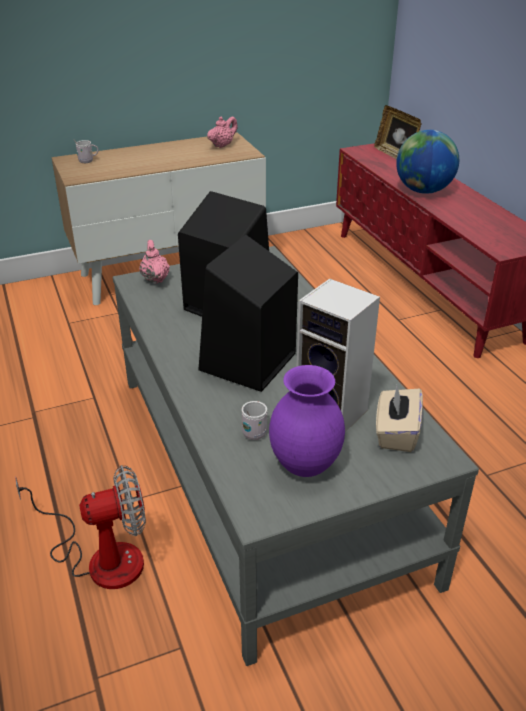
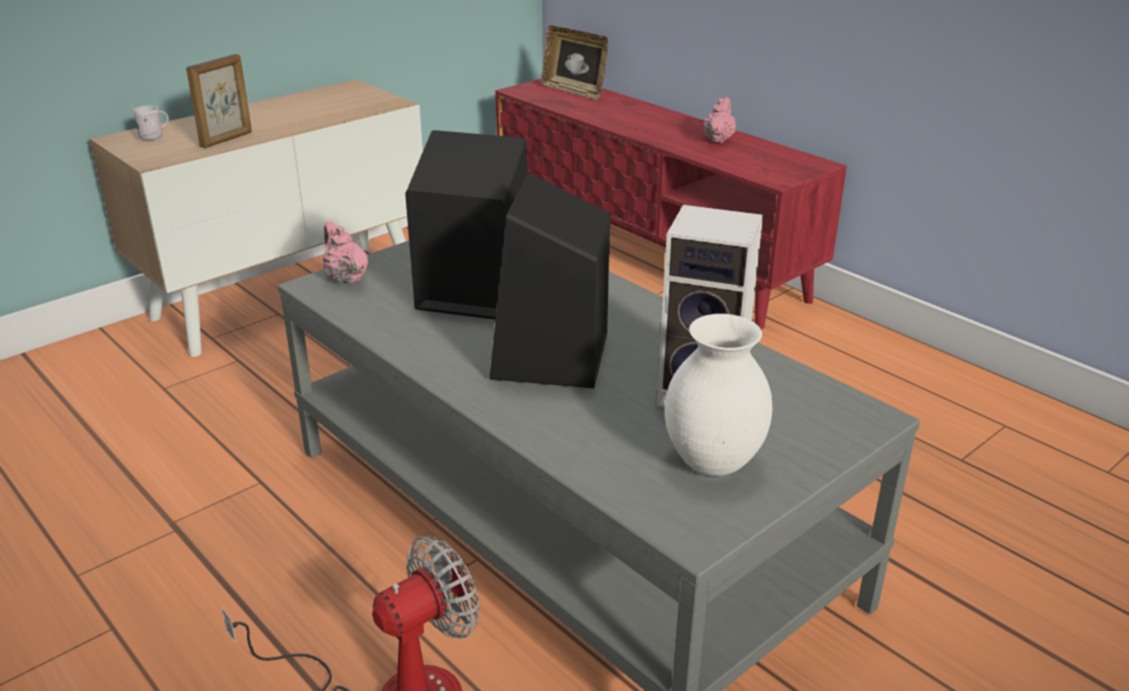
camera: 20 degrees left, 5 degrees down
(129, 169) = (227, 139): none -> picture frame
(222, 145) = (347, 97): pink teapot -> pink teapot (718, 139)
(256, 431) = (620, 437): white mug -> none
(304, 465) = (711, 463): purple vase -> white vase
(396, 433) = (798, 401): beige tissue box -> none
(423, 191) = (637, 126): globe -> none

